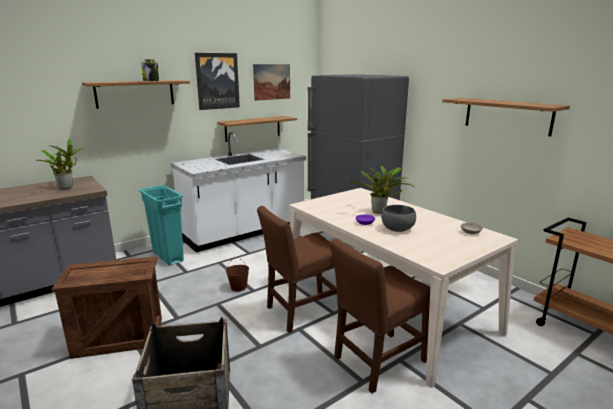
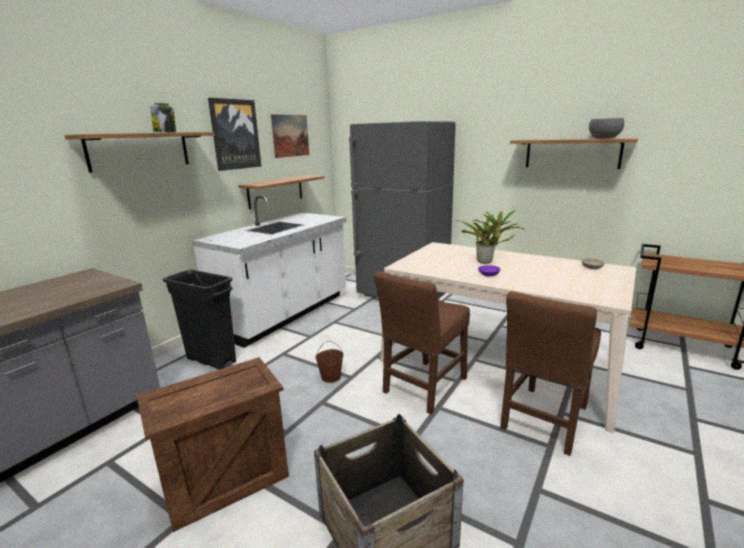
camera: 20 degrees left, 0 degrees up
(67, 187) = (73, 287): potted plant -> none
(168, 257) = (212, 360): turquoise trash can -> black trash can
(397, 228) = (526, 275): grey bowl -> grey bowl (604, 138)

